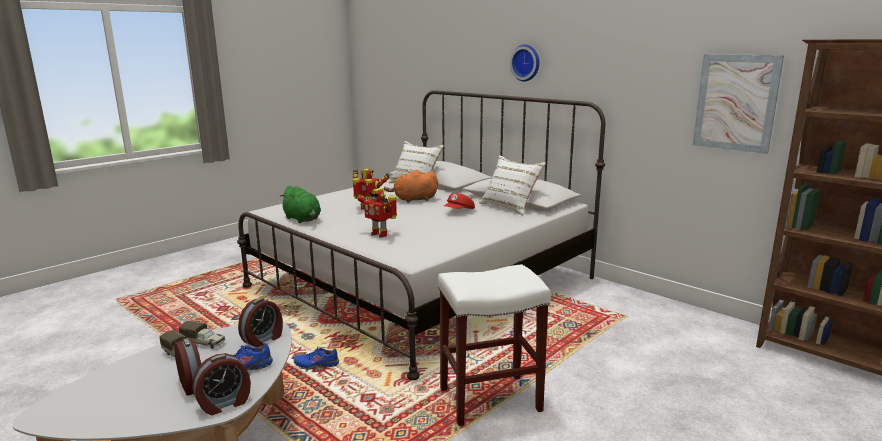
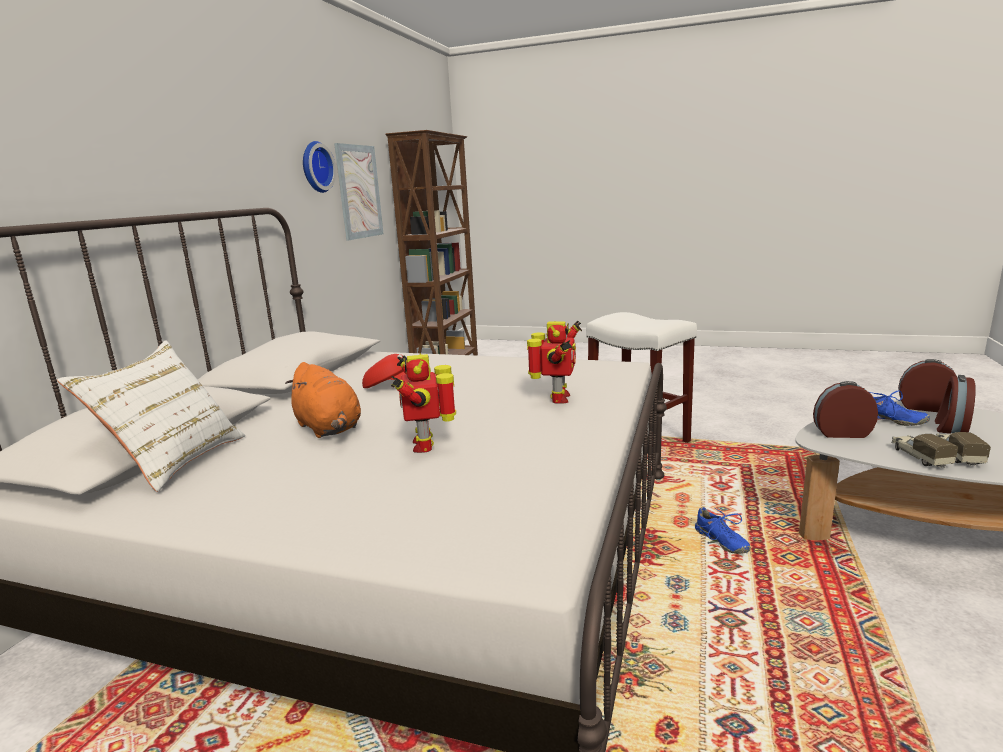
camera: 115 degrees left, 0 degrees up
(303, 219) = (559, 478): green plush toy -> none
(510, 207) = (346, 369): white pillow -> none
(526, 63) = (146, 148): wall clock -> wall clock (315, 167)

